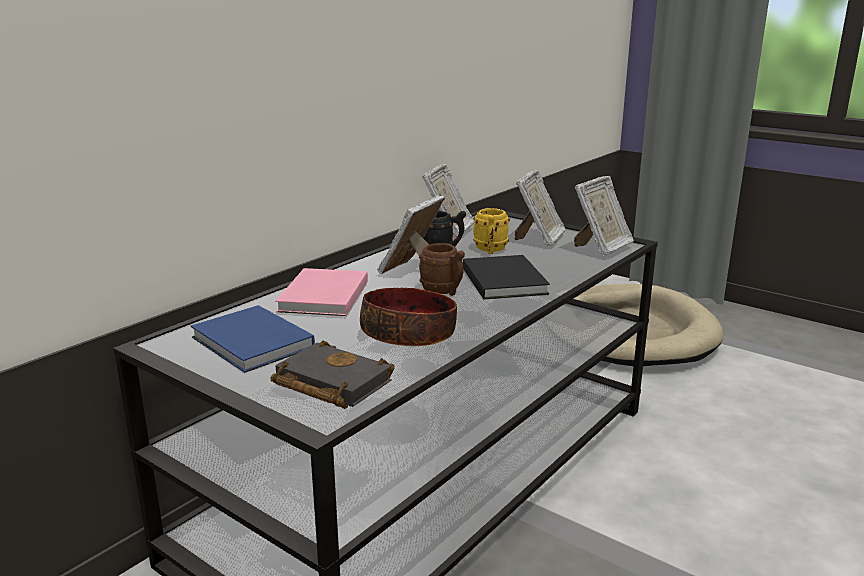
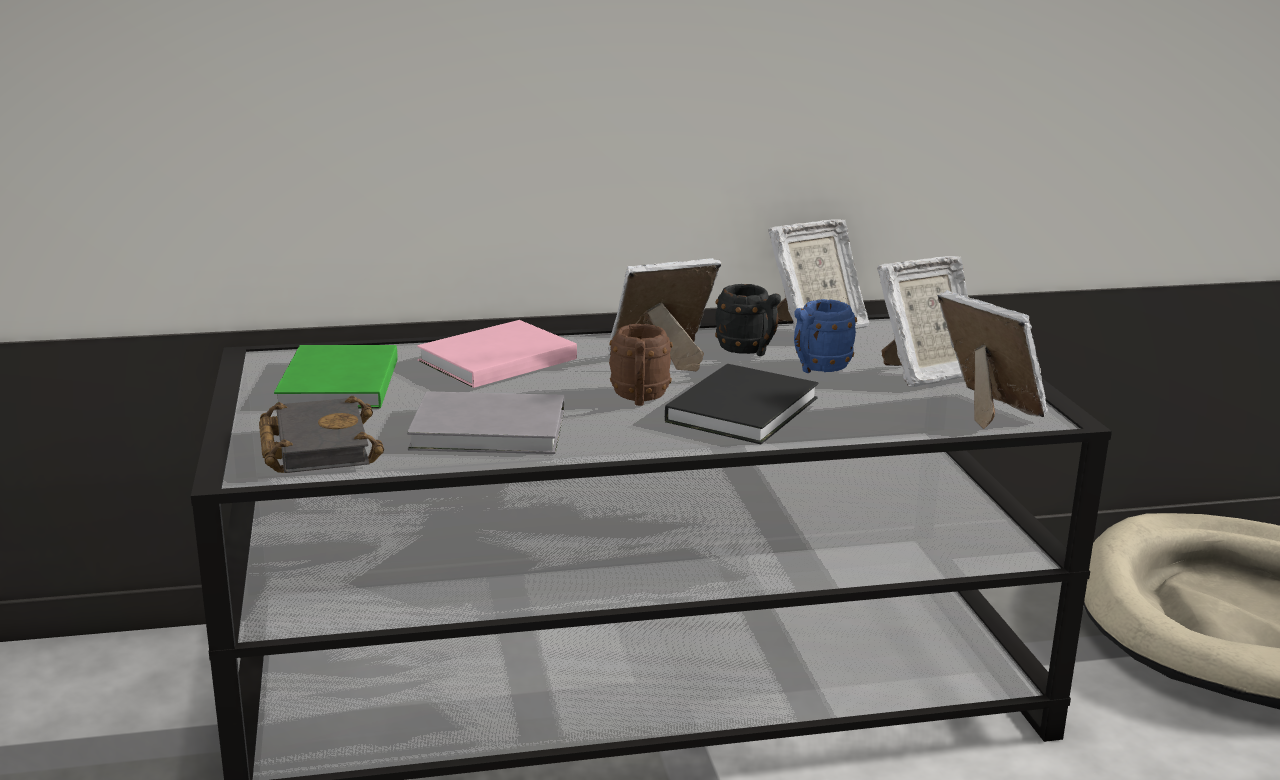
camera: 40 degrees right, 0 degrees up
(252, 344) = (336, 385): blue book -> green book
(409, 336) = (492, 431): bowl -> grey book
(490, 250) = (817, 368): yellow mug -> blue mug
(601, 248) = (989, 412): picture frame -> picture frame turned 120 degrees counterclockwise

